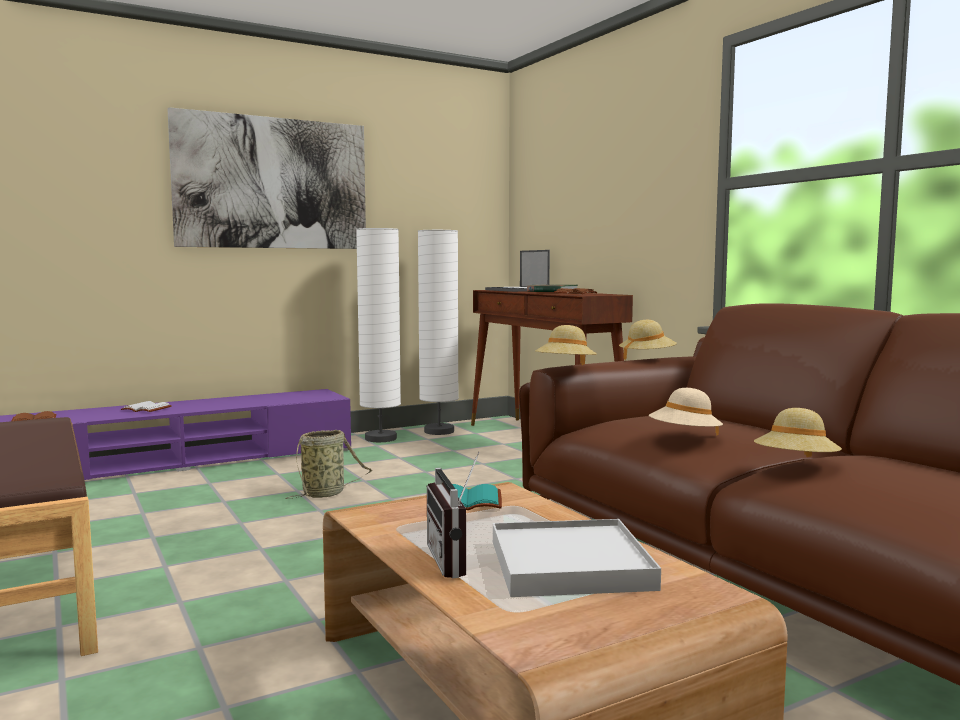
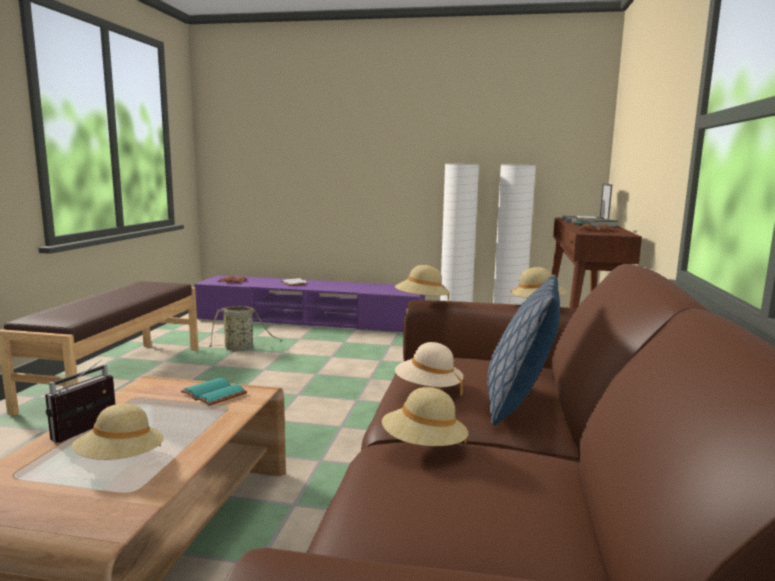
camera: 40 degrees right, 5 degrees up
(272, 183) = (395, 129): picture -> none
(326, 494) = (341, 363): basket -> basket (241, 349)
(570, 564) = (120, 461): white tray -> beige hat
(756, 431) = (519, 402): none -> pillow

